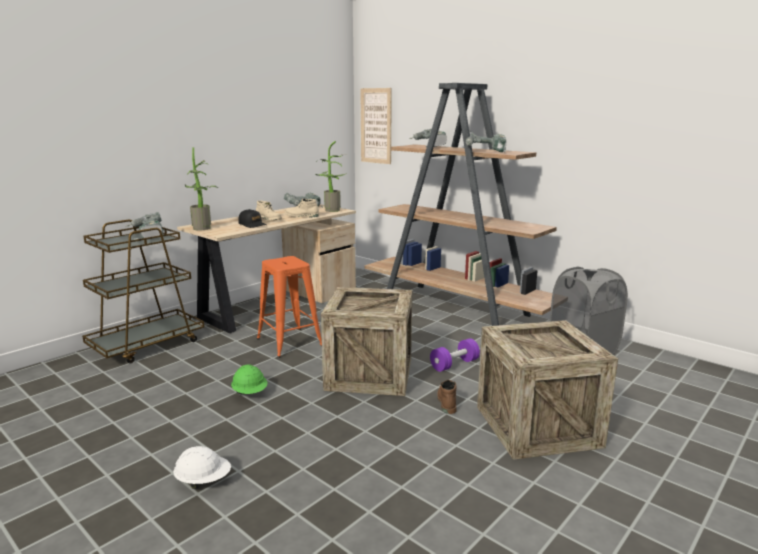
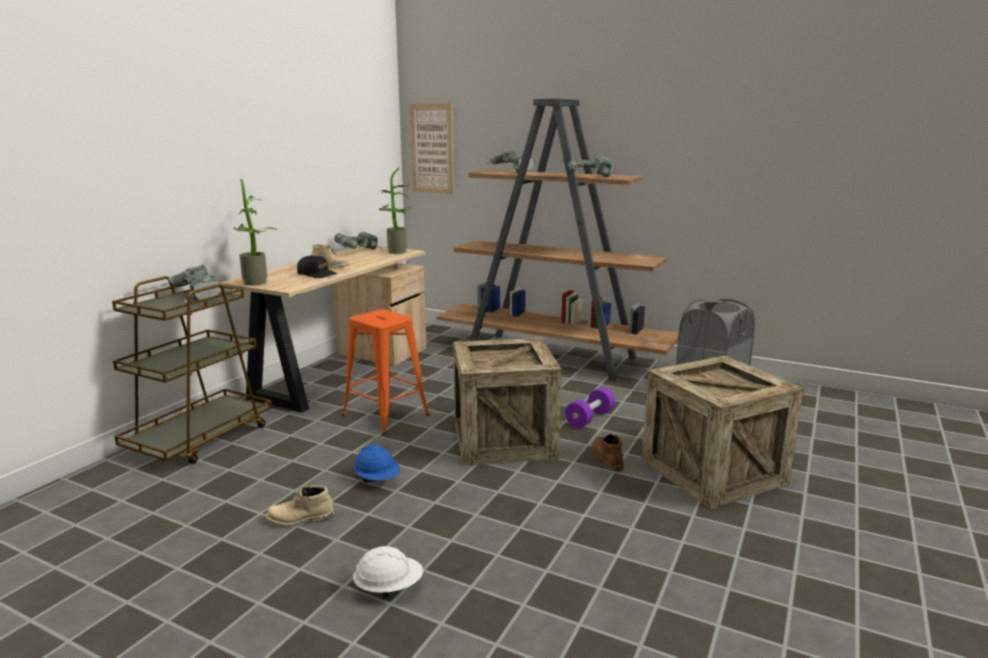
camera: 15 degrees left, 0 degrees up
(250, 393) = (377, 480): green hard hat -> blue hard hat
(301, 216) = (367, 261): beige boot -> beige boot (300, 519)

